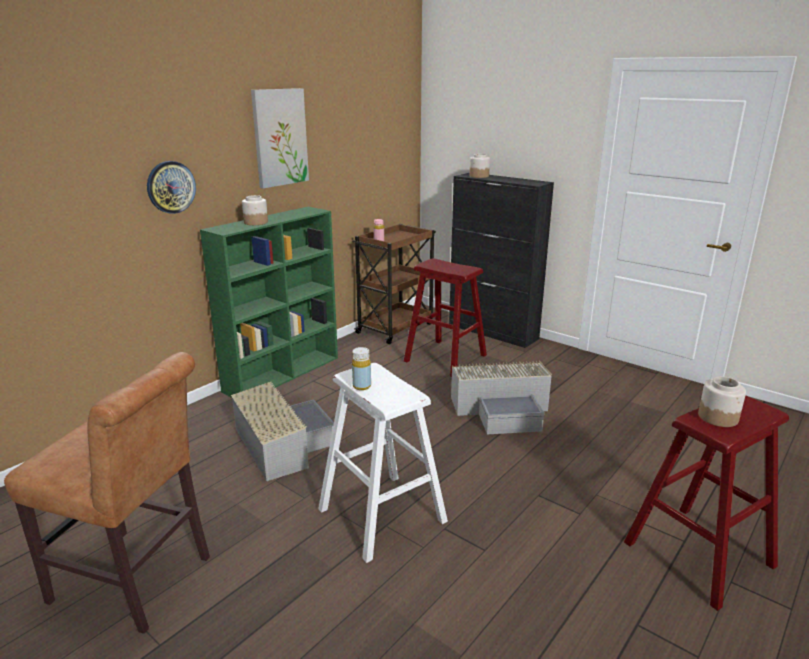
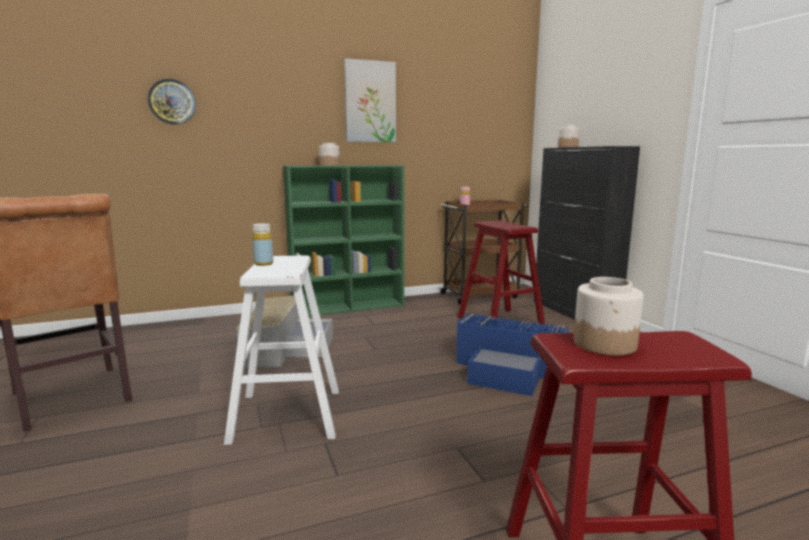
camera: 30 degrees right, 10 degrees down
(171, 187) = (261, 128): wall clock -> wall clock (172, 102)
(503, 409) = (509, 369): grey storage box -> blue storage box

